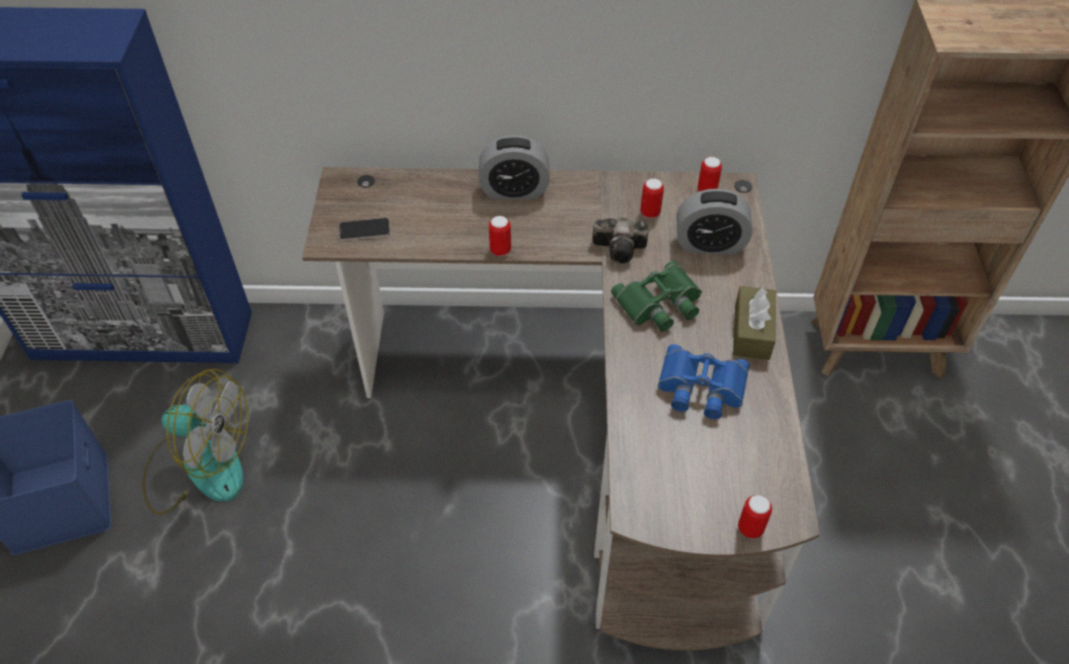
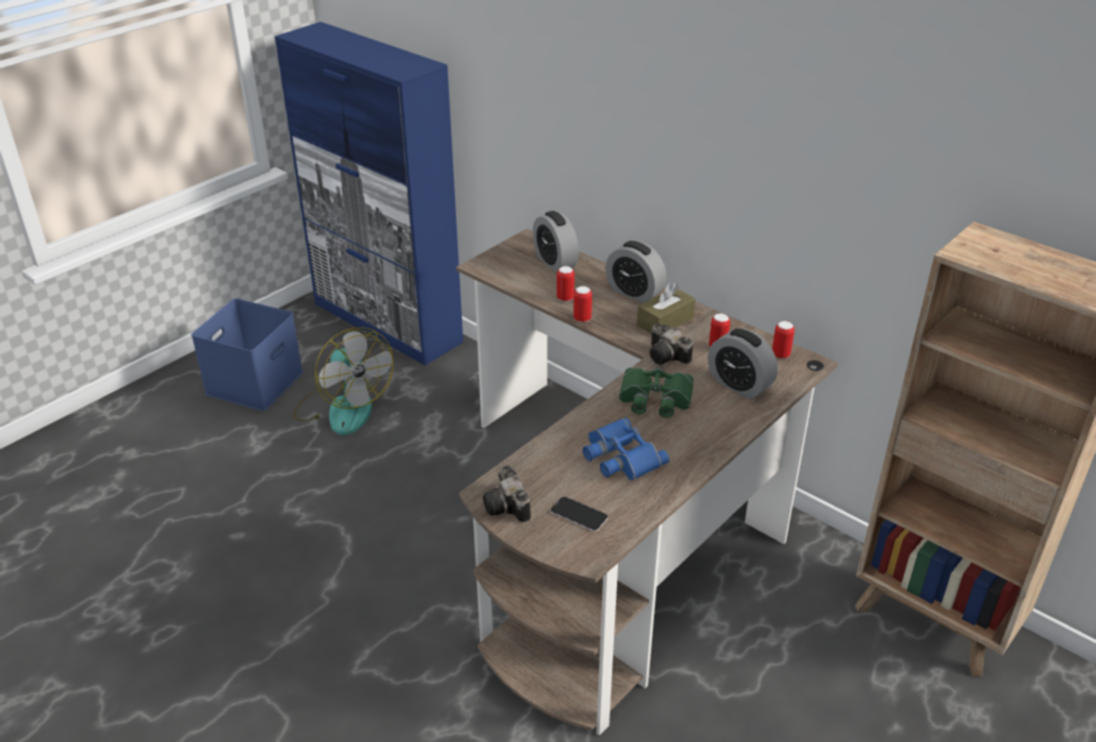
camera: 40 degrees right, 15 degrees down
(364, 230) = (510, 270): phone -> phone (579, 514)
(400, 194) = (555, 262): none -> alarm clock
(672, 514) = (508, 507): none -> camera
(750, 528) = (550, 546): can -> can (565, 298)
(752, 331) = (702, 447): brown tissue box -> brown tissue box (665, 321)

